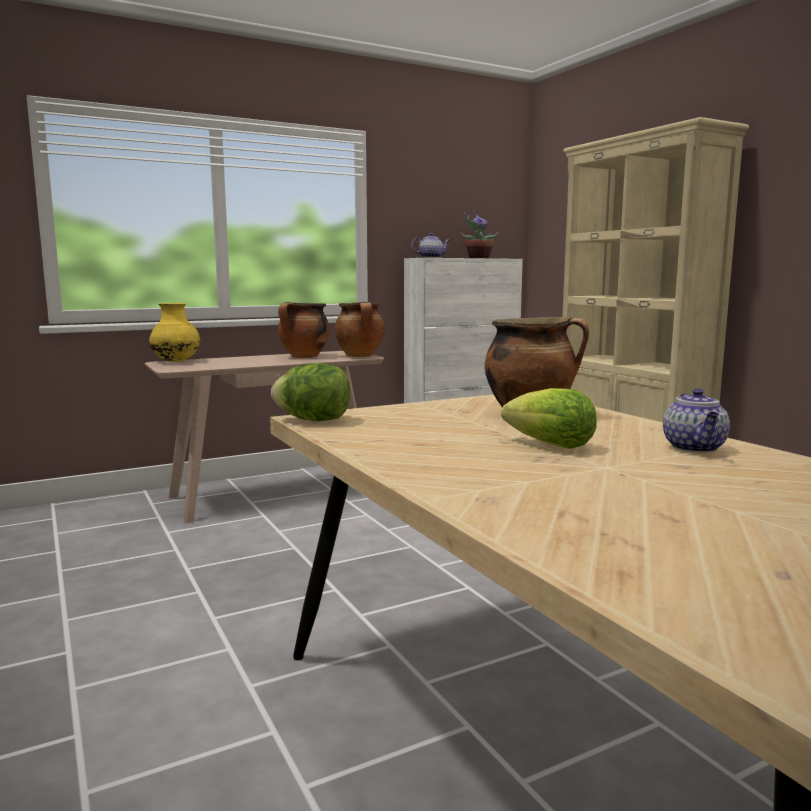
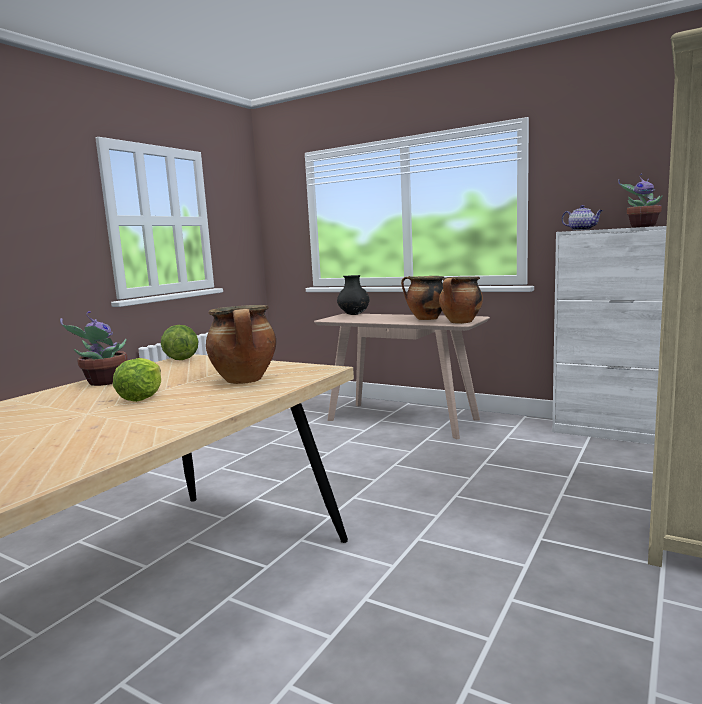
camera: 60 degrees right, 0 degrees up
(176, 362) = (354, 315): yellow vase -> black vase
(405, 454) = (103, 382): none -> potted plant
(695, 448) = (155, 423): teapot -> none

